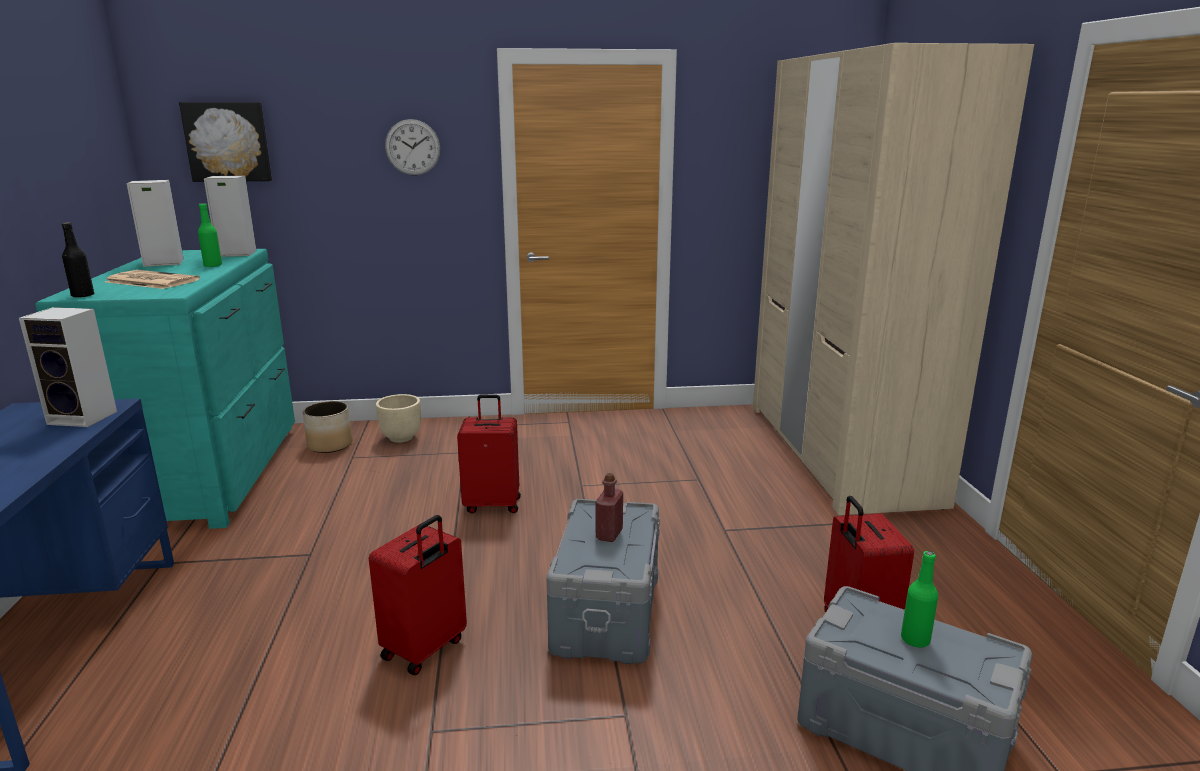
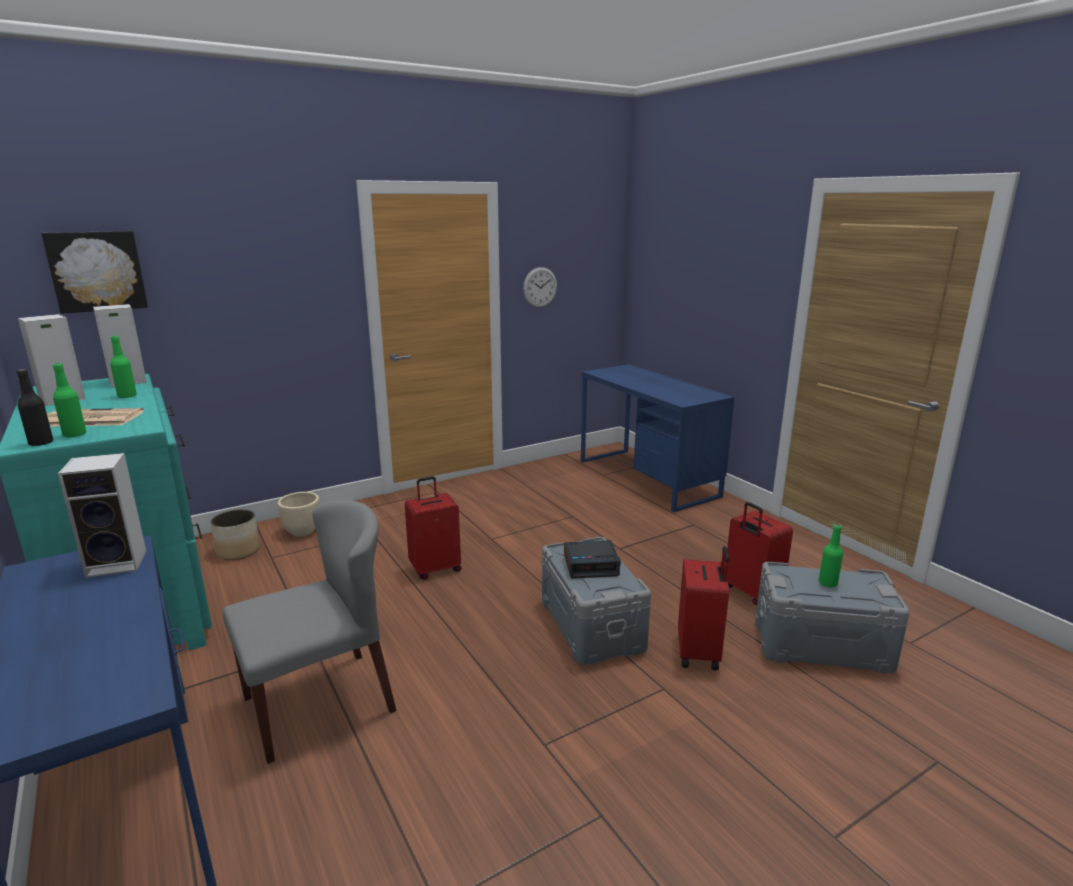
camera: 25 degrees left, 0 degrees up
(117, 292) = (75, 435): none -> green bottle
(265, 612) = (320, 703): none -> grey chair
(412, 147) = (286, 268): wall clock -> wall clock (540, 287)
(425, 649) = (485, 690): red suitcase -> red suitcase (699, 653)
(609, 534) = (591, 565): red bottle -> alarm clock
(838, 452) = (647, 478): beige wardrobe -> blue desk

